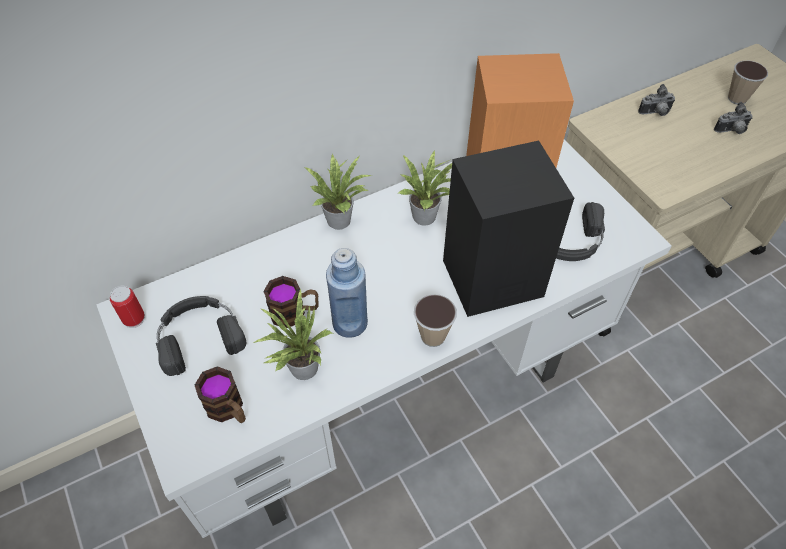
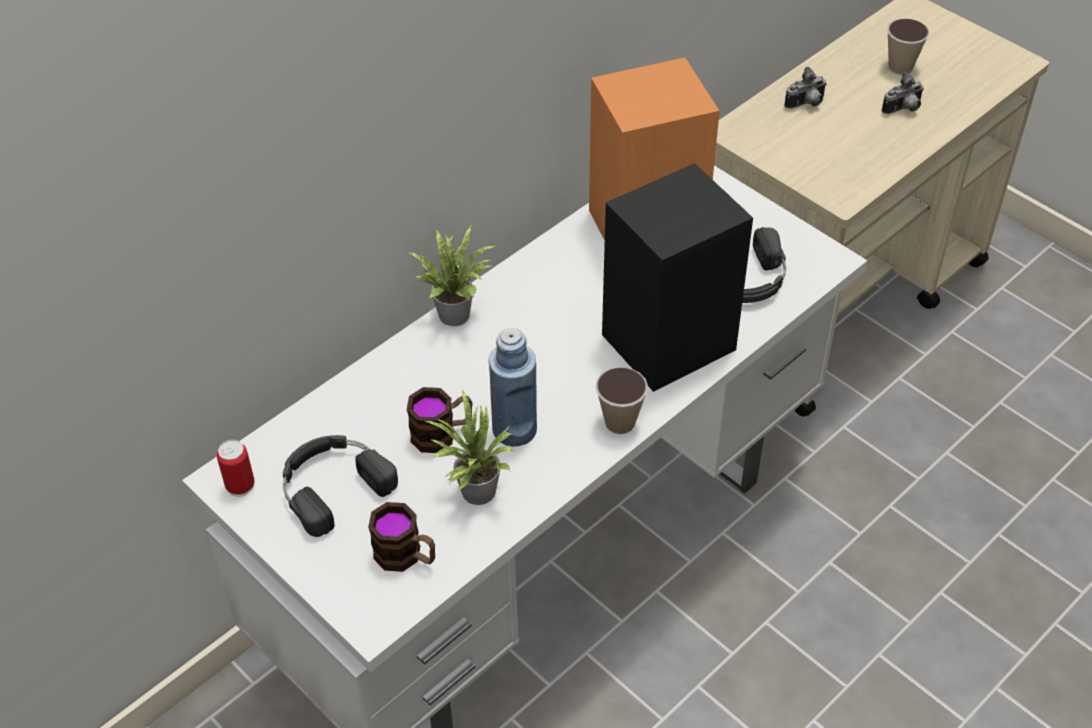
camera: 15 degrees left, 5 degrees down
(427, 216) = (564, 286): potted plant -> none

